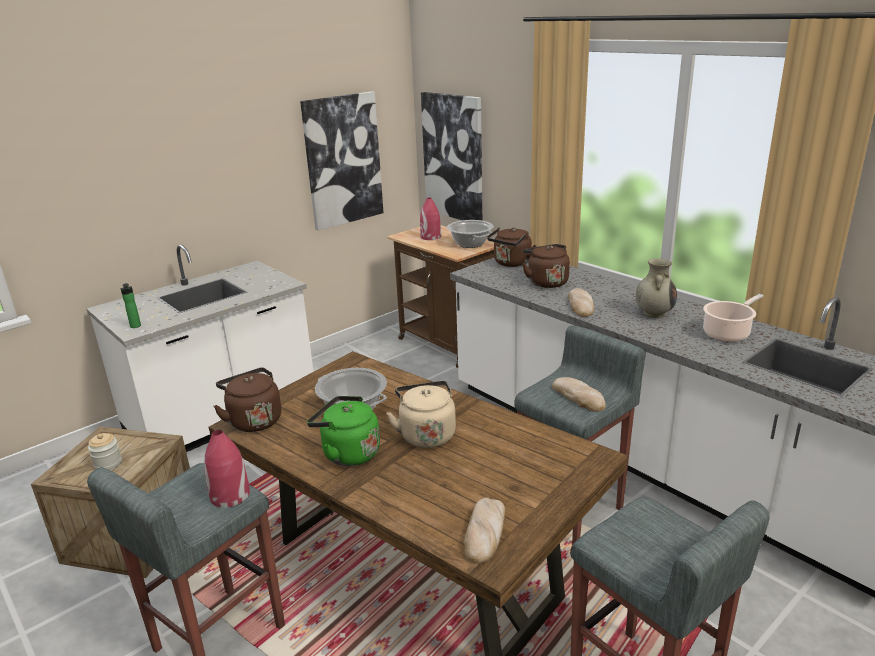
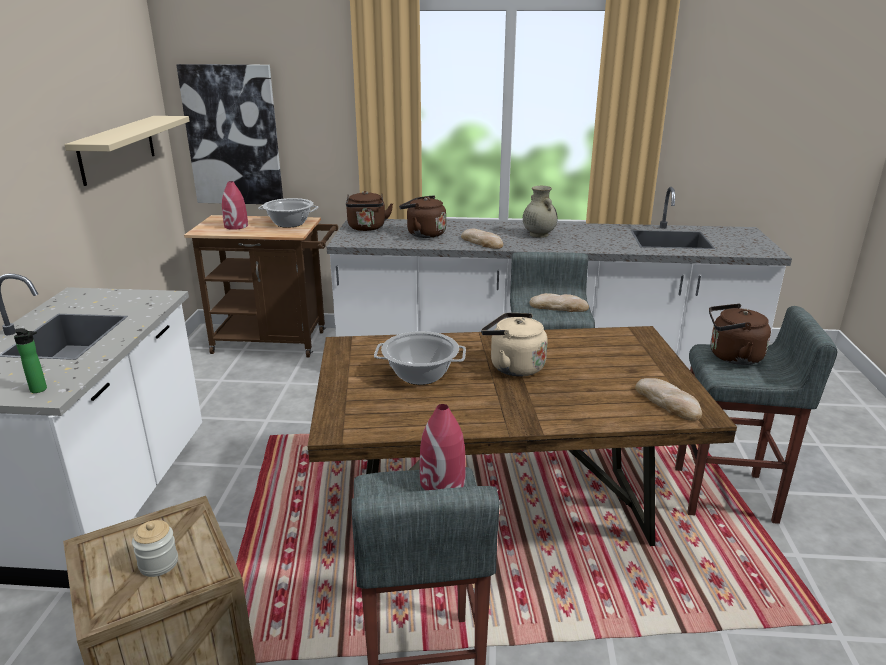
camera: 45 degrees left, 0 degrees up
(253, 420) = (345, 420): brown kettle -> brown kettle (732, 357)
(343, 160) = (117, 149): picture -> beige shelf
(348, 453) = (482, 404): green kettle -> none
(728, 333) = (602, 234): cooking pot -> none

